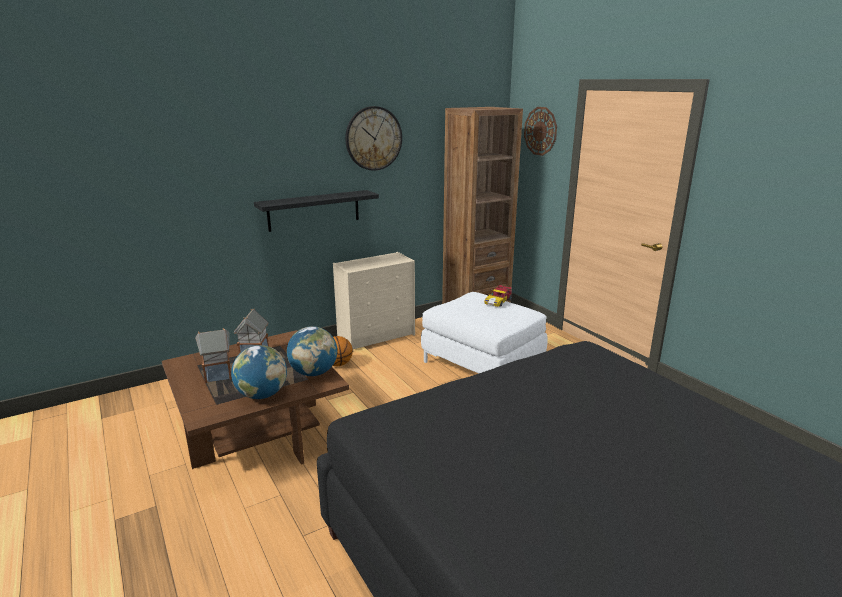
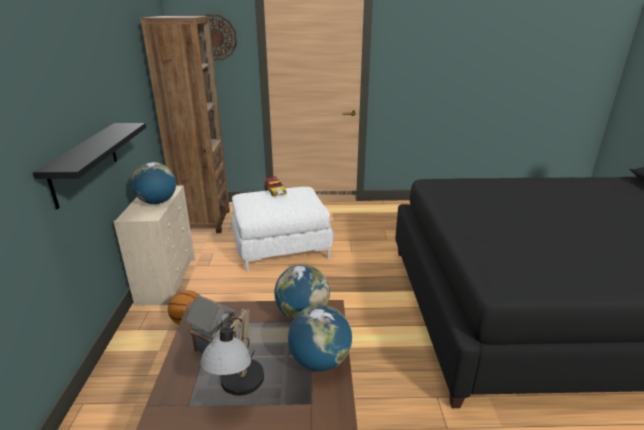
camera: 60 degrees left, 5 degrees up
(219, 375) = (238, 388): toy house -> table lamp
(373, 138) = (105, 58): wall clock -> none
(375, 263) = (157, 202): none -> globe

